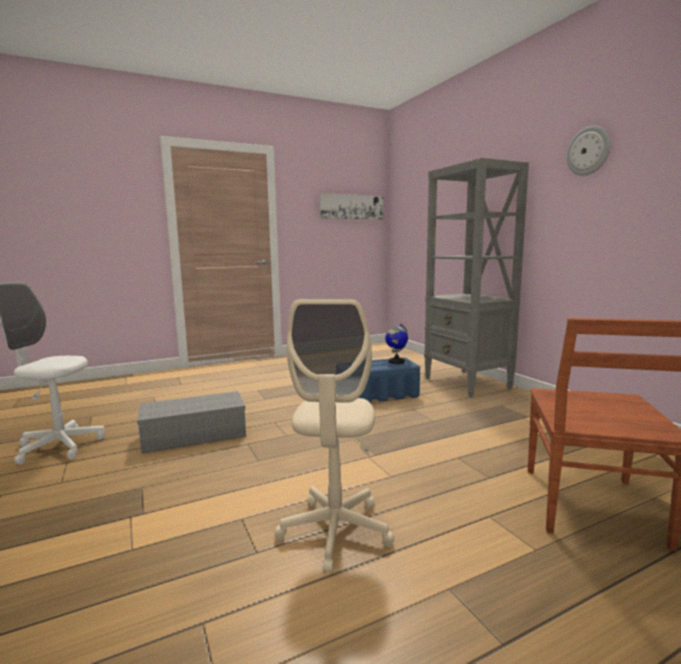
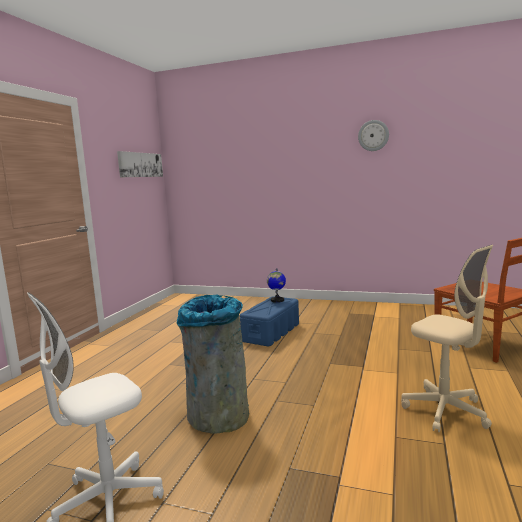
camera: 45 degrees left, 0 degrees up
(196, 434) = (218, 416): grey storage box -> grey trash can
(467, 383) = (302, 306): grey bookcase -> none

